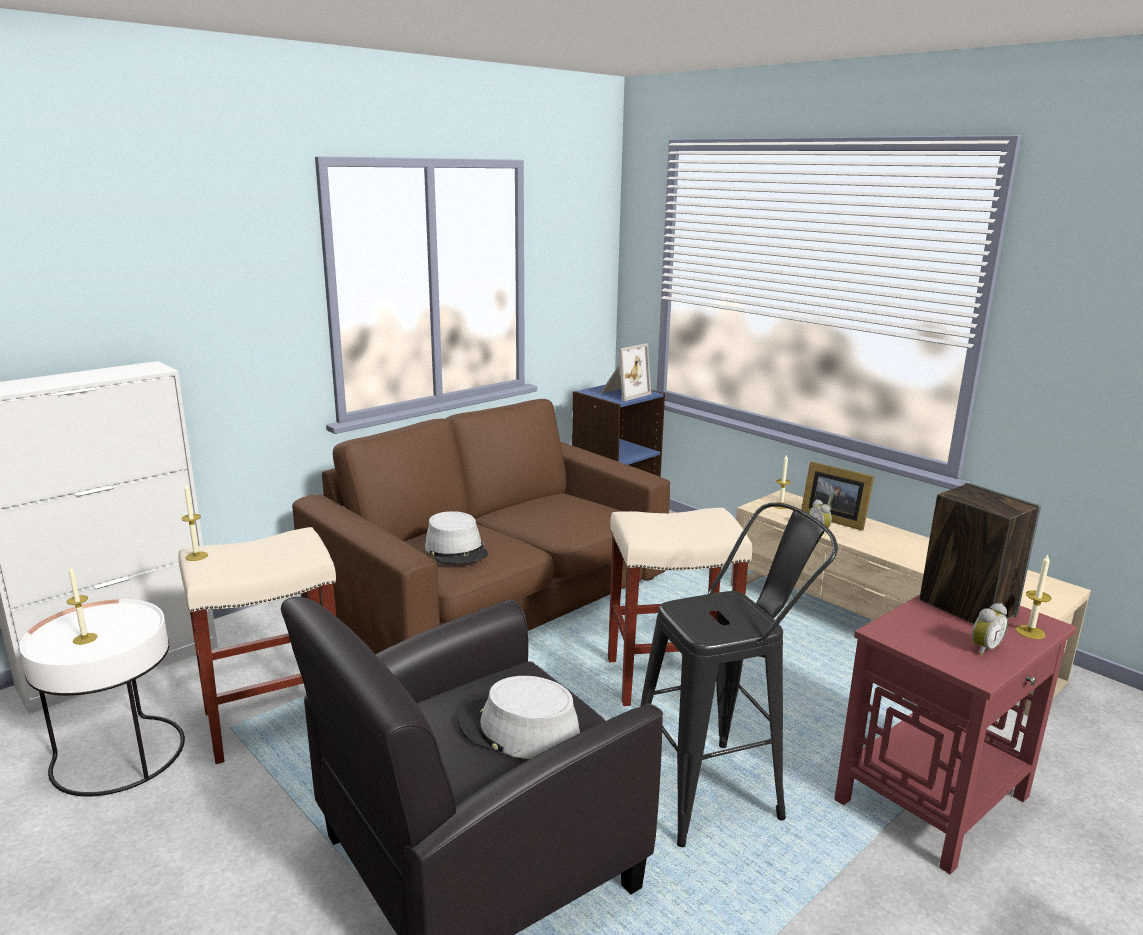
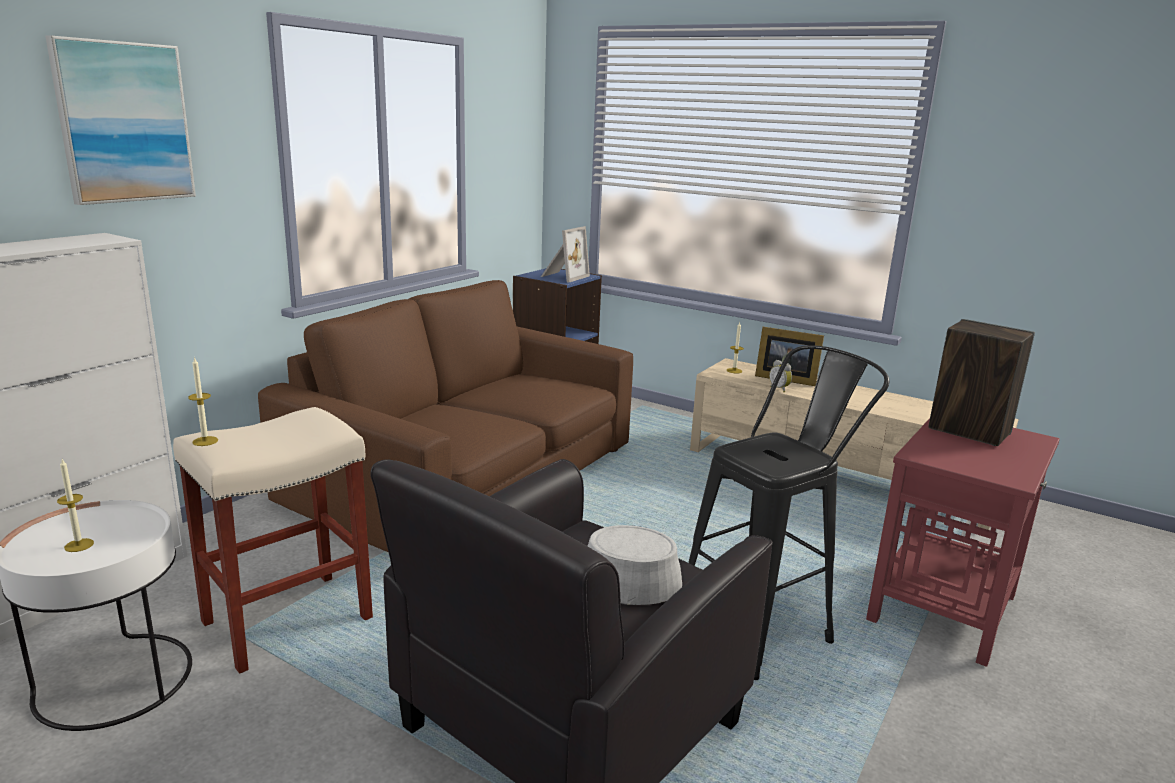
camera: 15 degrees left, 0 degrees up
(178, 265) = (124, 122): none -> picture
(456, 550) = (450, 428): grey hat -> none
(671, 678) = (675, 534): beige stool -> none
(983, 648) = (1004, 460): alarm clock -> none
(1030, 632) = (1029, 445): candle -> none

